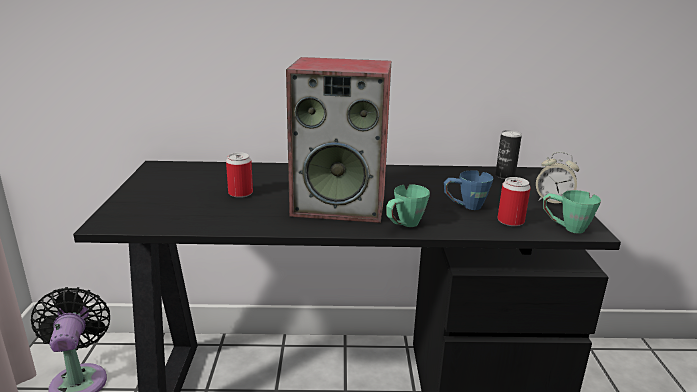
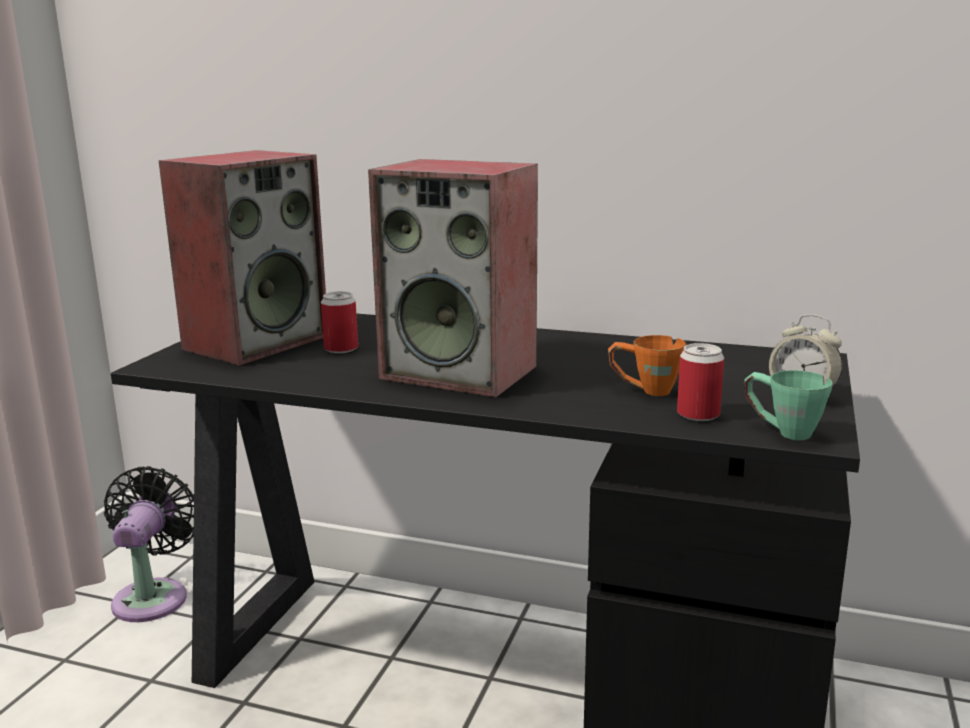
camera: 20 degrees right, 5 degrees down
(172, 193) = (257, 342): none -> speaker
(404, 226) = (526, 404): green mug -> none
(465, 207) = (644, 391): blue mug -> orange mug
(505, 176) = (757, 358): can -> none

